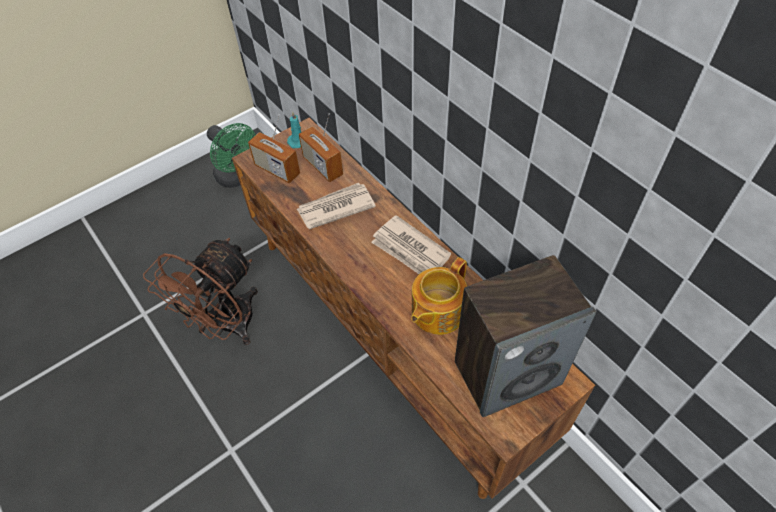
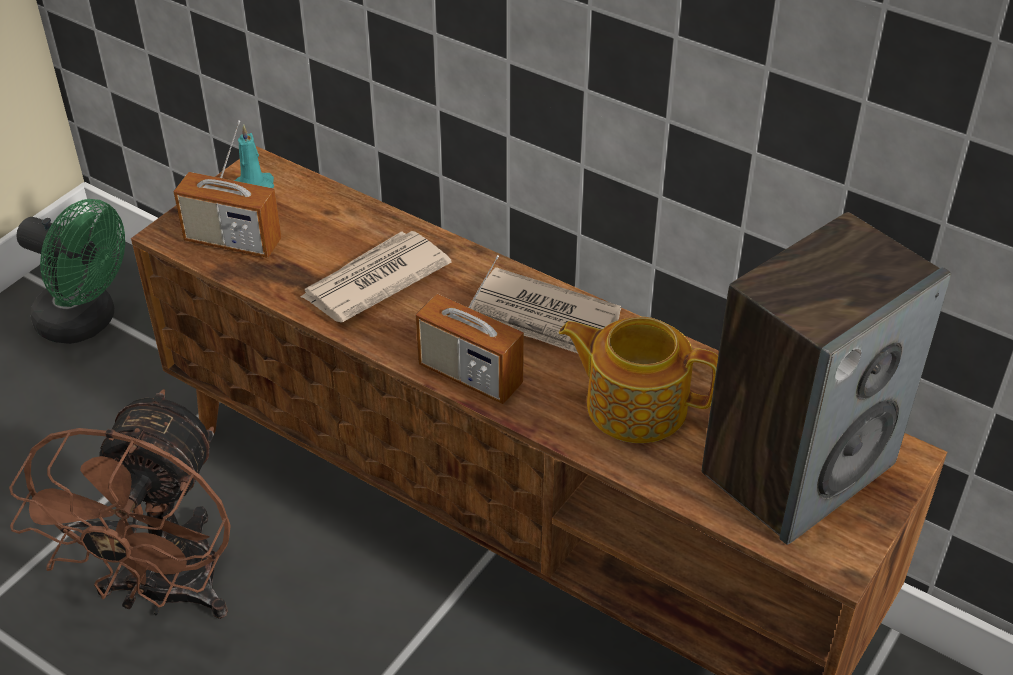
camera: 20 degrees left, 10 degrees down
(322, 166) = (319, 219): radio -> radio (470, 375)
(436, 312) = (634, 404): teapot -> teapot turned 90 degrees clockwise

